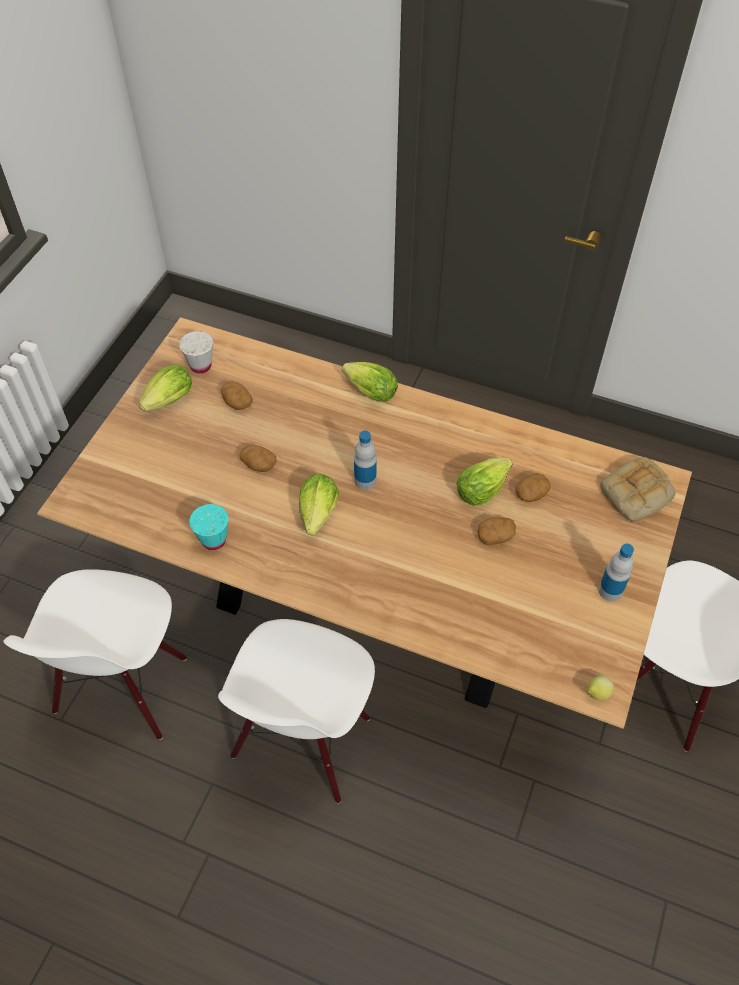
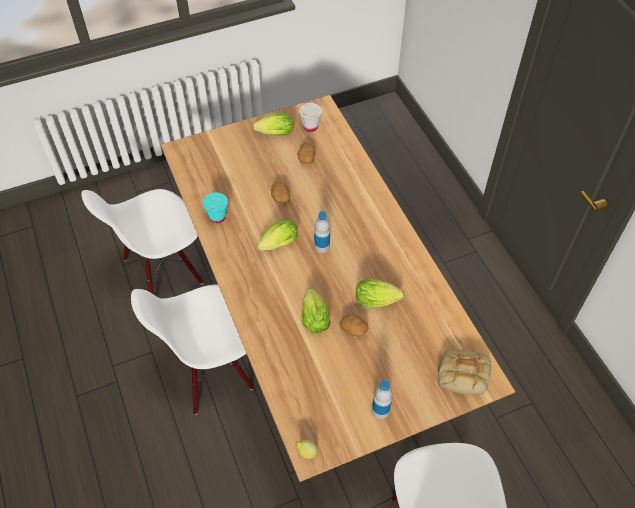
camera: 45 degrees right, 0 degrees up
(368, 391) = (379, 201): lettuce -> lettuce (314, 317)
(531, 494) = (401, 324): potato -> none

